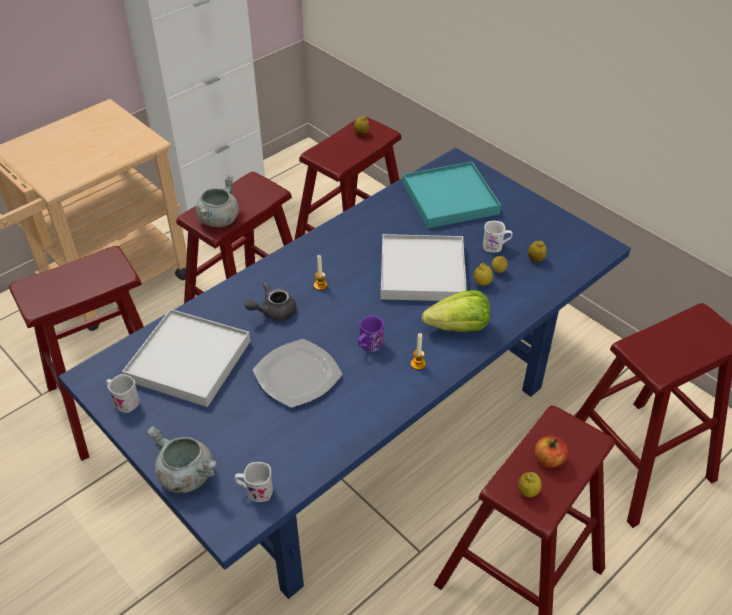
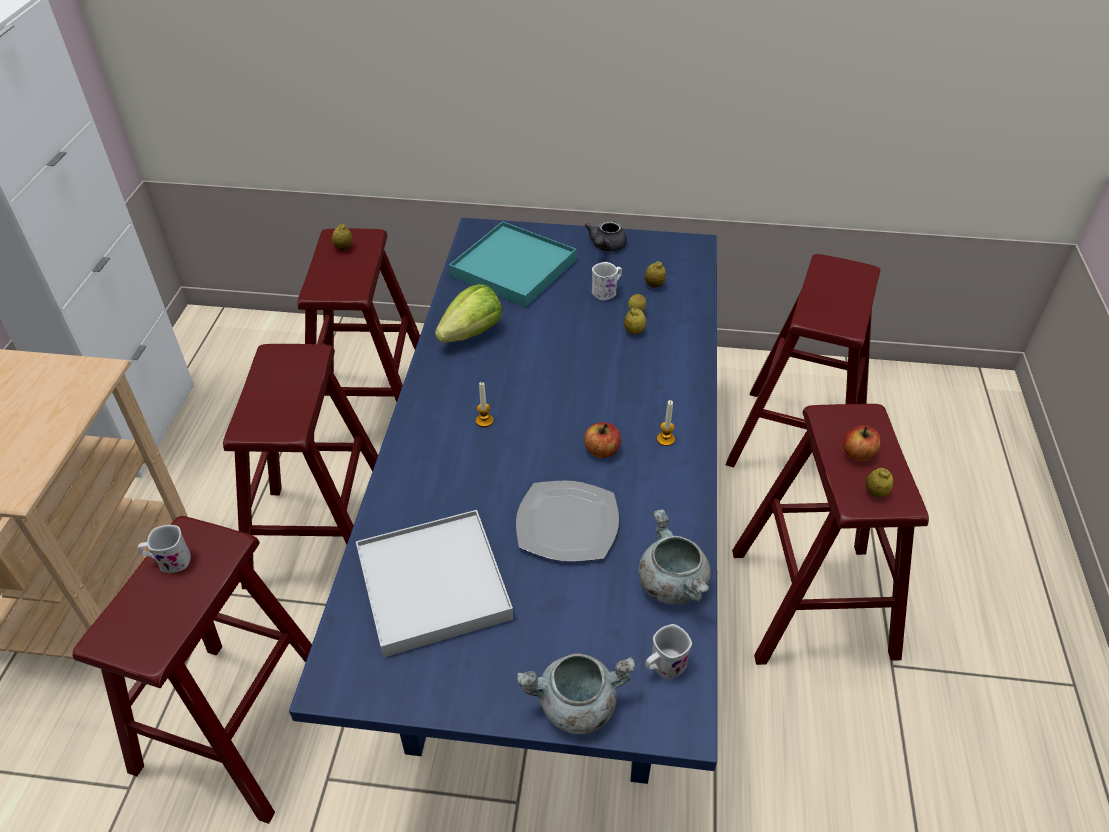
camera: 40 degrees left, 0 degrees up
(123, 401) = (409, 681): white mug -> white mug (169, 561)
(219, 219) = (281, 416): grey cooking pot -> grey cooking pot (671, 583)
(273, 311) = (466, 476): grey teapot -> grey teapot (606, 247)
(369, 346) = (602, 450): purple mug -> apple
(422, 271) = (568, 351): white tray -> none
(459, 327) = (661, 384): lettuce -> lettuce (472, 333)

